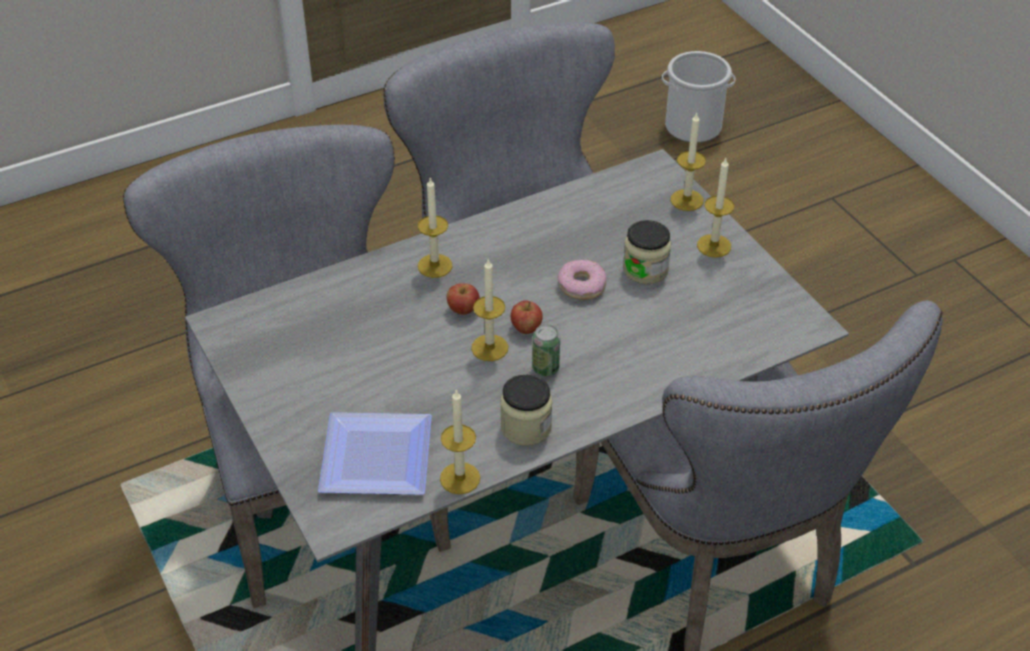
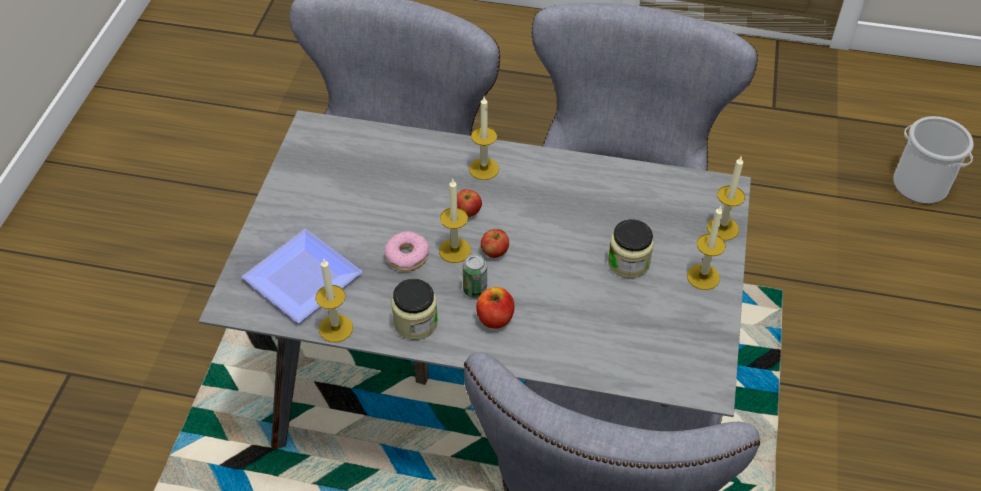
camera: 40 degrees right, 5 degrees up
(582, 285) = (568, 246): donut -> donut (407, 256)
(589, 380) = (495, 318): none -> apple

